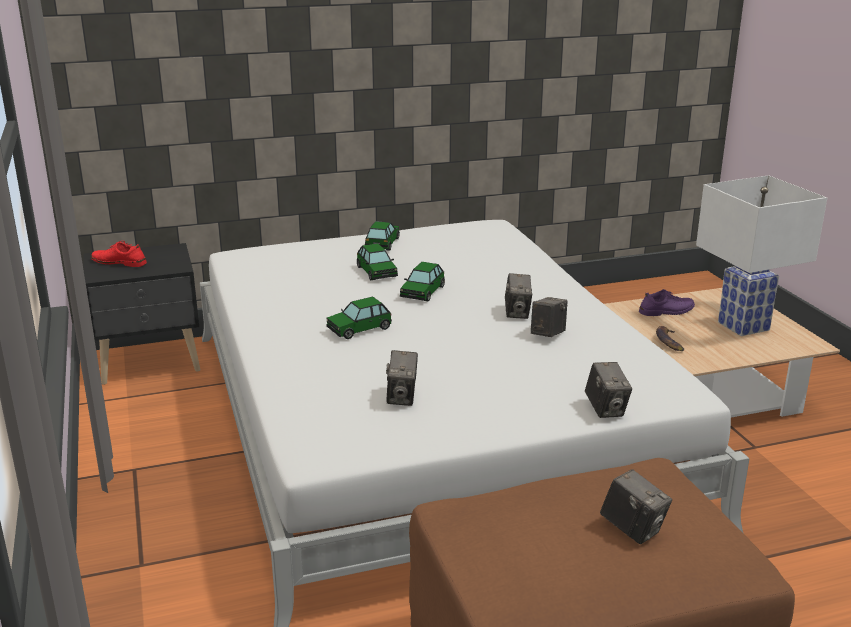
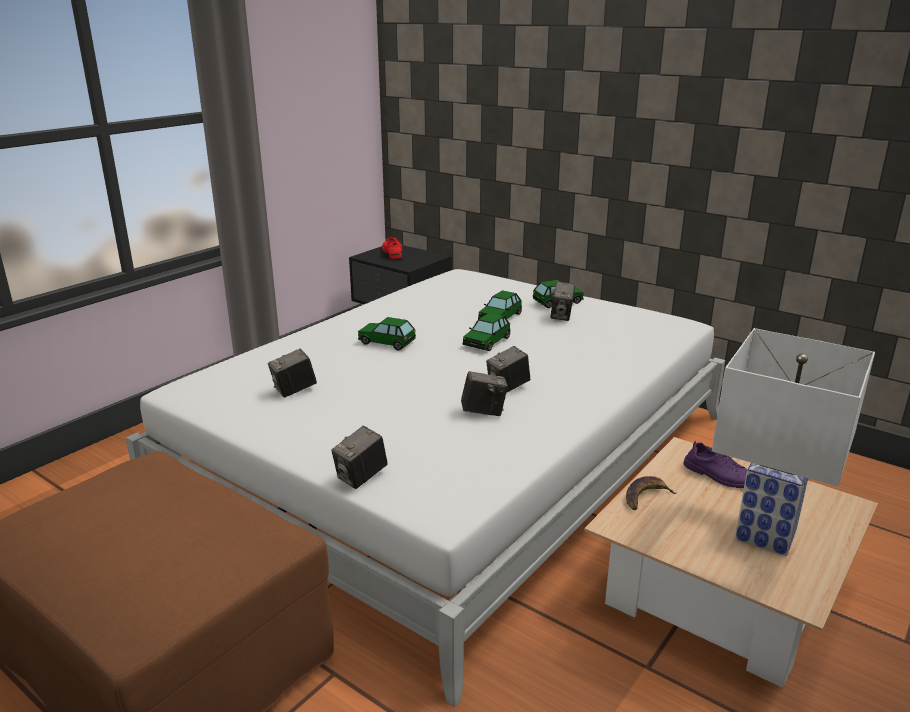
camera: 55 degrees right, 0 degrees up
(422, 292) = (486, 341): toy car -> toy car turned 45 degrees counterclockwise
(633, 529) = (146, 545): camera -> camera (561, 316)

